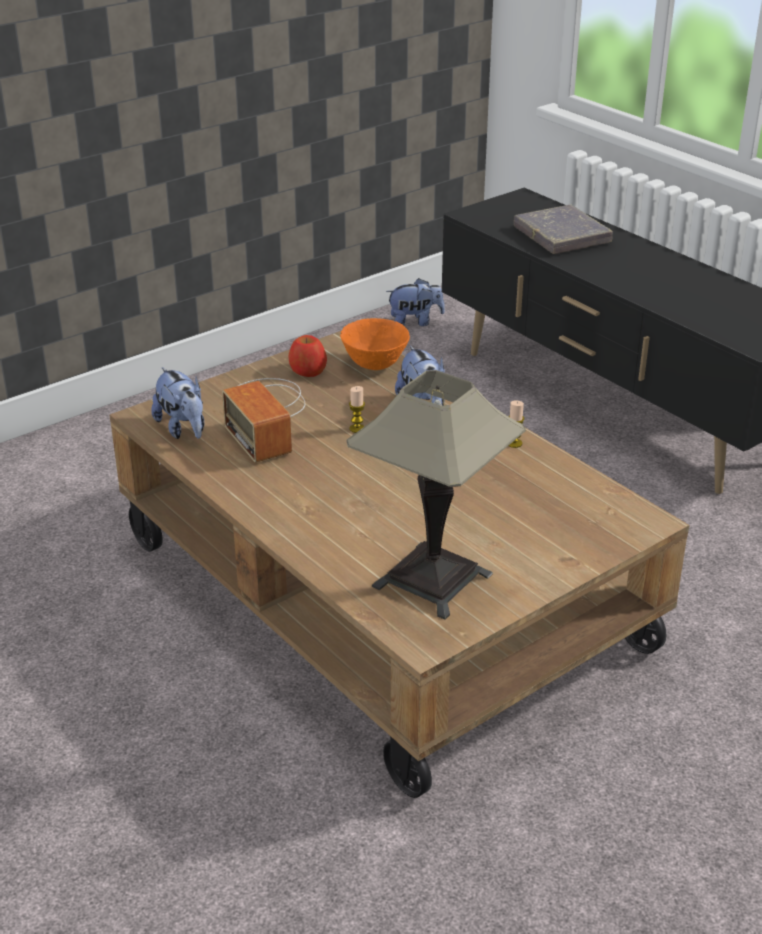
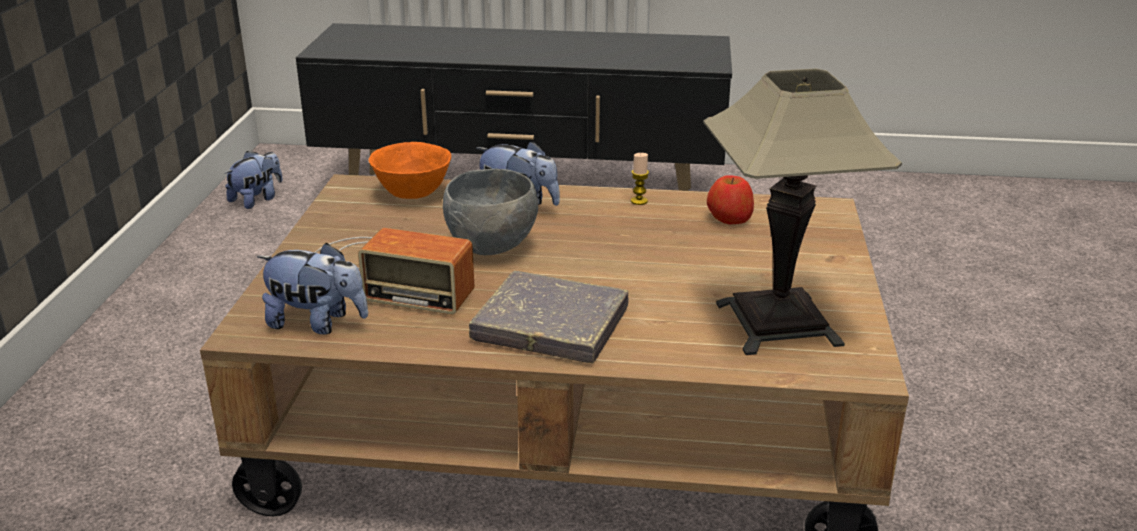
camera: 45 degrees left, 5 degrees down
(308, 370) = (356, 223): apple -> apple (729, 218)
(357, 428) = (492, 246): candle -> grey bowl
(562, 235) = (432, 44): grey book -> grey book (551, 325)

